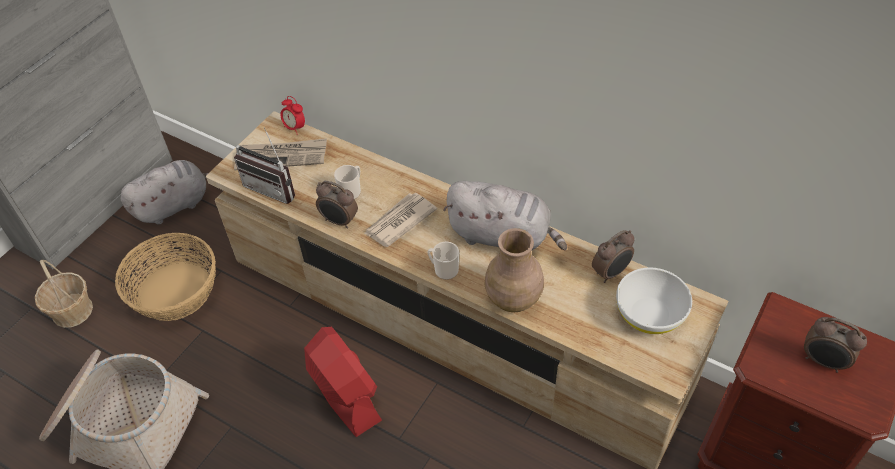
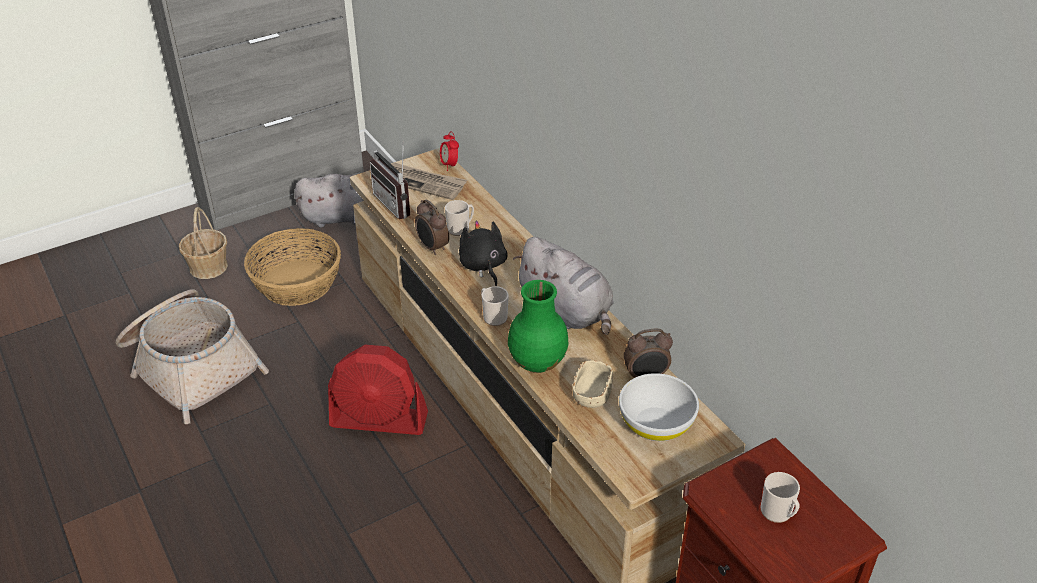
camera: 25 degrees right, 10 degrees down
(344, 395) = (379, 420): red fan -> red fan turned 105 degrees clockwise
(399, 221) = (483, 266): newspaper -> black plush toy
(513, 299) = (537, 362): brown vase -> green vase
(580, 311) = (591, 395): none -> beige bowl
(823, 361) = (778, 513): alarm clock -> mug

